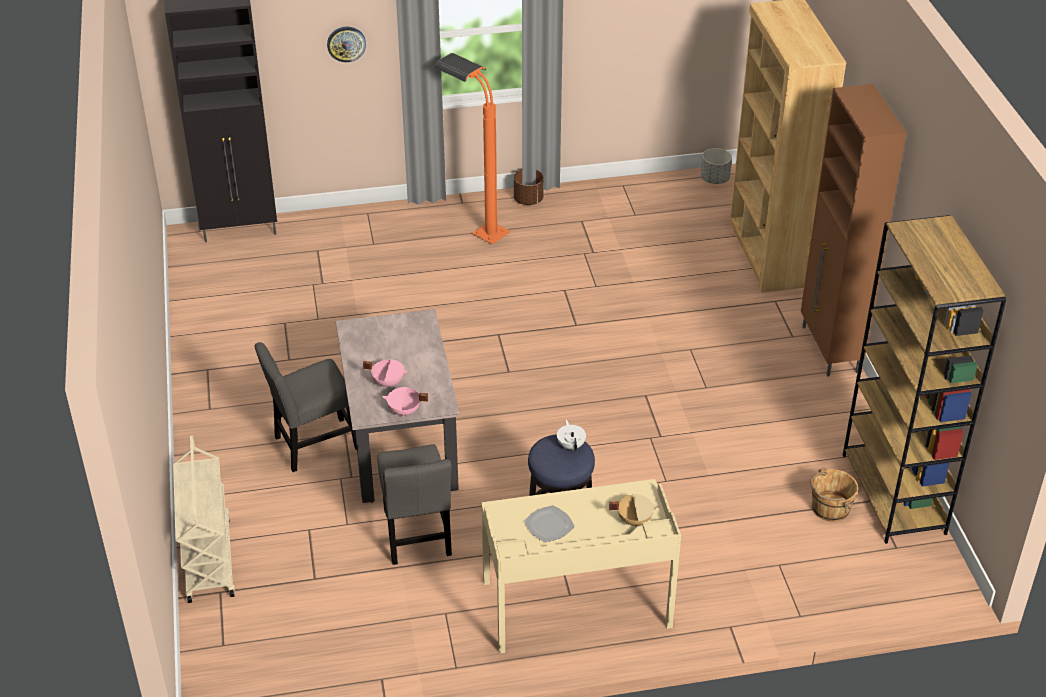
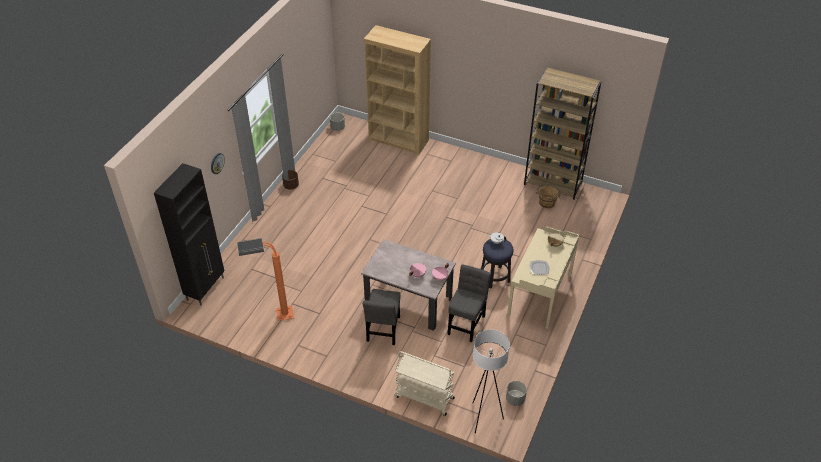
camera: 55 degrees left, 5 degrees up
(220, 655) = (483, 417): none -> white floor lamp
(292, 680) = (515, 399): none -> grey planter
(416, 536) = (466, 323): grey chair -> grey chair turned 90 degrees counterclockwise
(476, 227) = (292, 211): orange floor lamp -> orange floor lamp (273, 317)
(829, 350) = (467, 156): brown cabinet -> none

